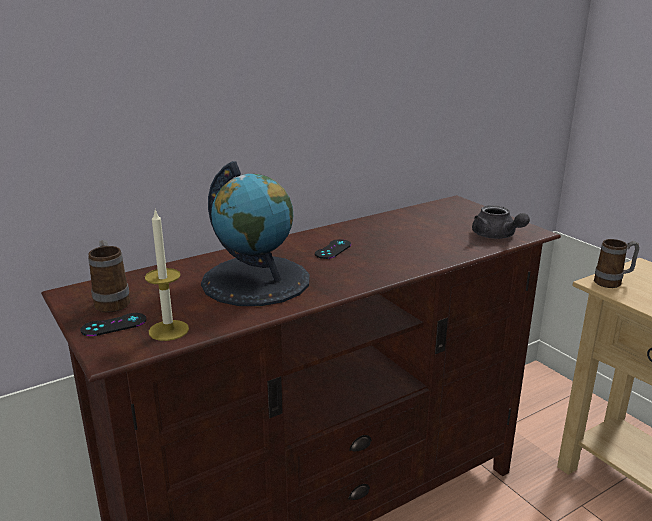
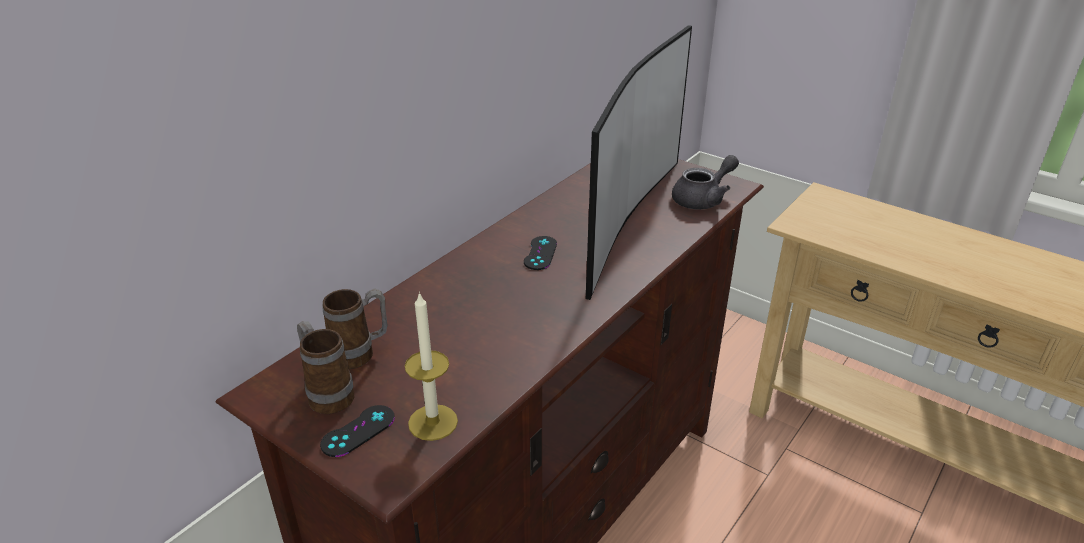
camera: 20 degrees left, 10 degrees up
(256, 280) = (484, 321): globe -> none
(420, 240) = (627, 219): none -> television
(496, 236) = (703, 199): grey teapot -> grey teapot turned 75 degrees counterclockwise
(613, 282) = (806, 221): mug -> mug (361, 354)

